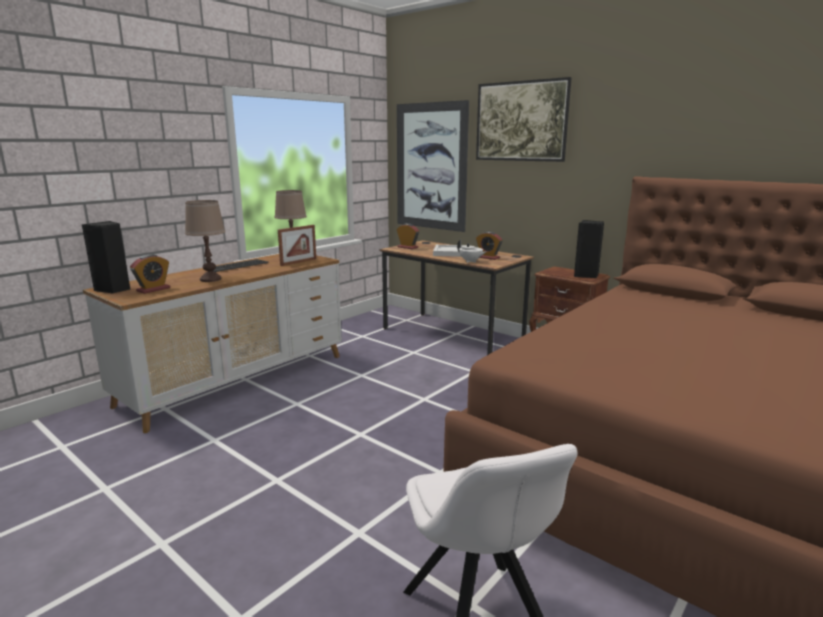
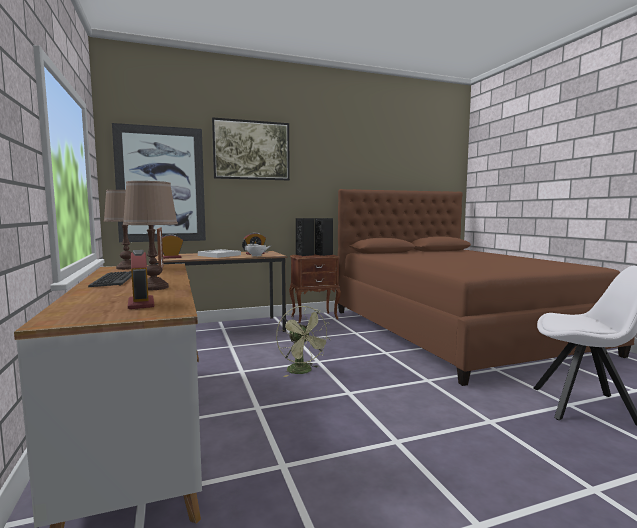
camera: 60 degrees left, 10 degrees down
(113, 289) = (80, 317): black speaker -> black speaker (305, 255)
(389, 399) = (303, 371): none -> green fan

